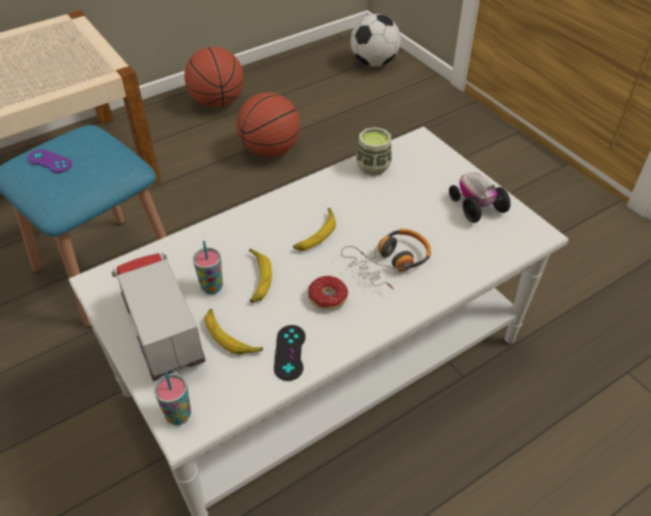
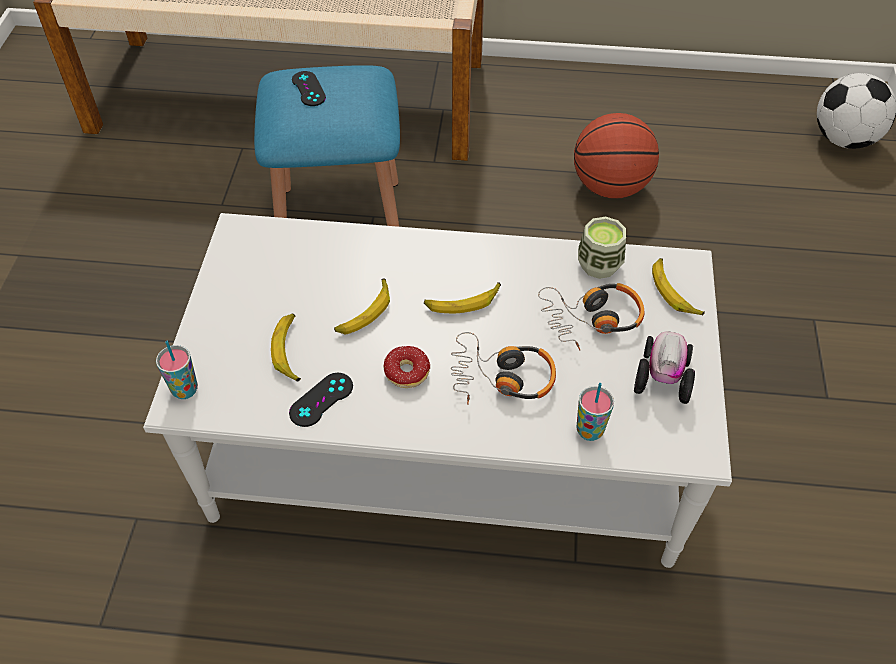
camera: 40 degrees right, 5 degrees up
(50, 161) = (308, 89): purple game controller -> black game controller
(163, 331) = (243, 309): toy truck -> none
(212, 287) = (320, 295): cup -> cup (589, 431)
(217, 102) = (605, 100): basketball -> none
(403, 199) = (592, 319): none -> headphones
(430, 158) = (673, 292): none -> banana

